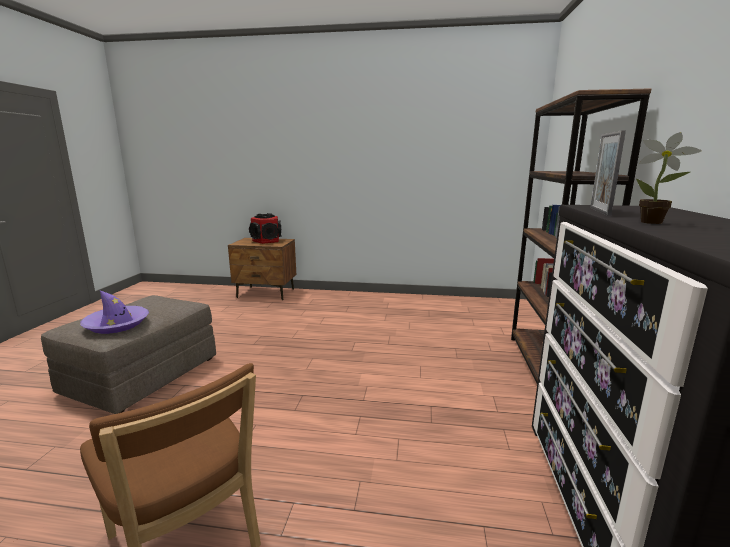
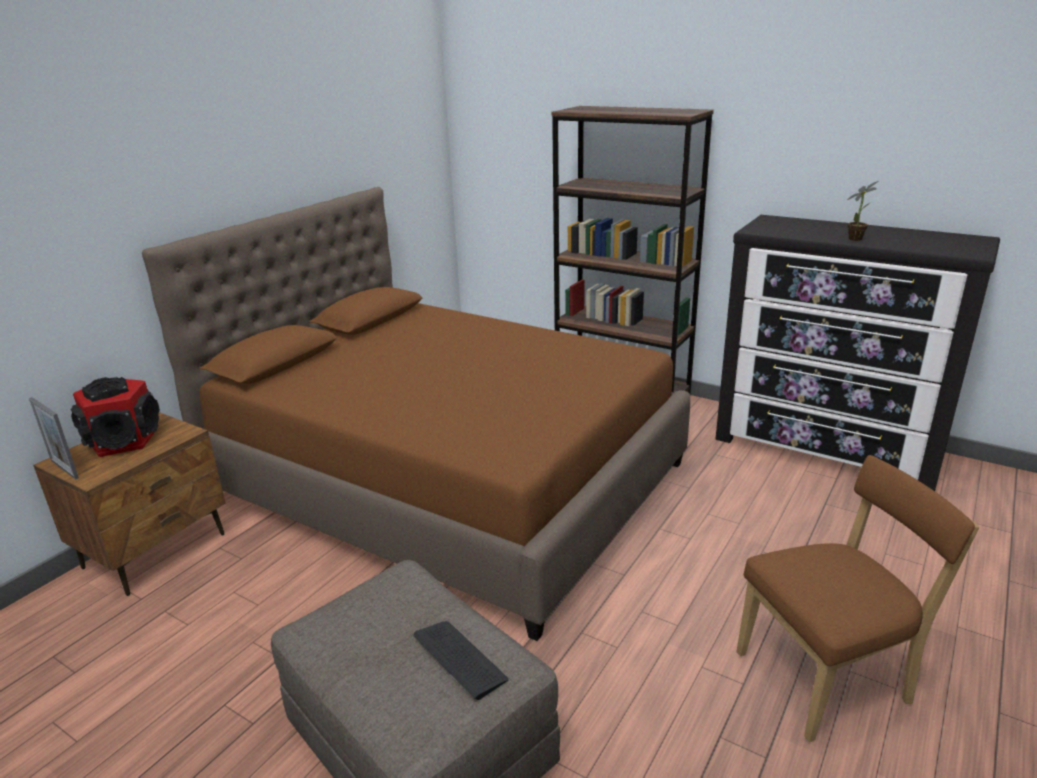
camera: 65 degrees left, 10 degrees up
(117, 324) = (460, 659): purple hat -> keyboard
(363, 331) = (448, 479): none -> brown bed
(599, 211) = (793, 235): picture frame -> picture frame (64, 469)

